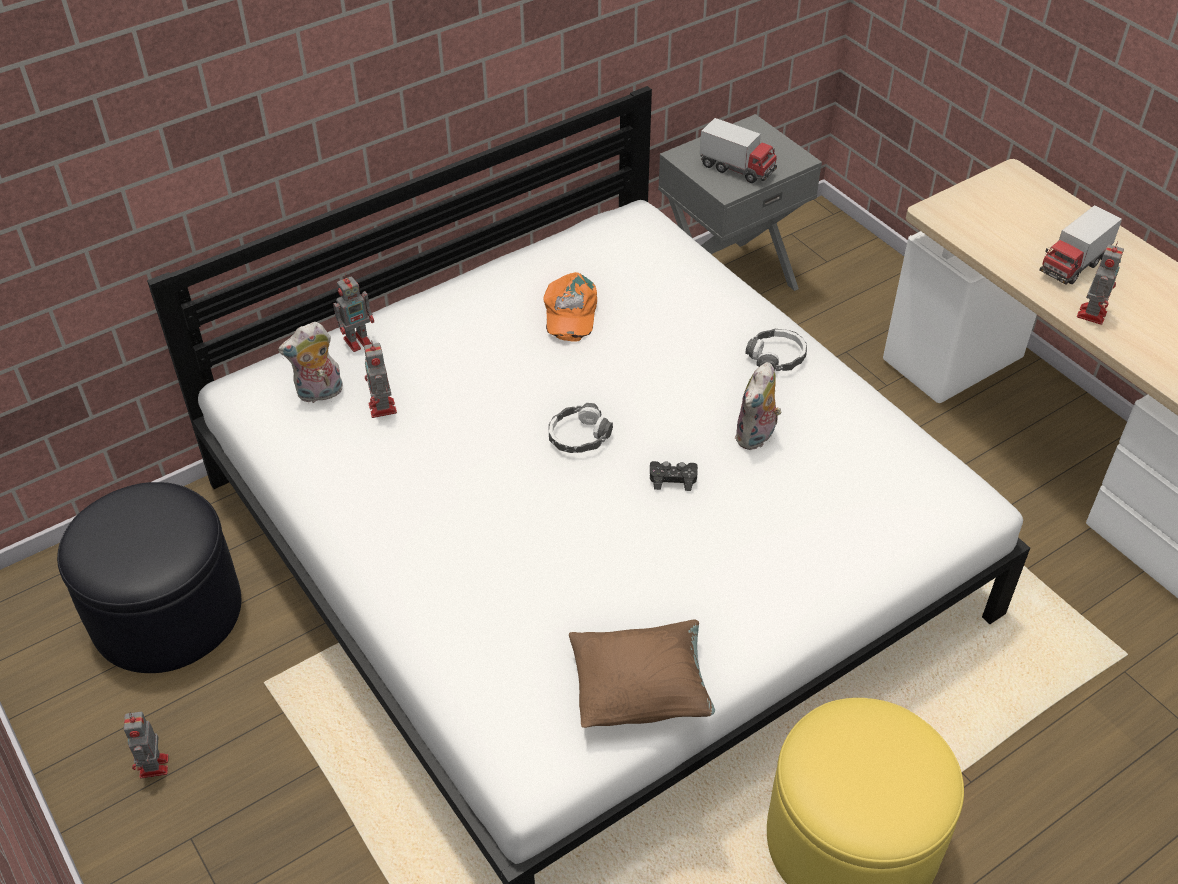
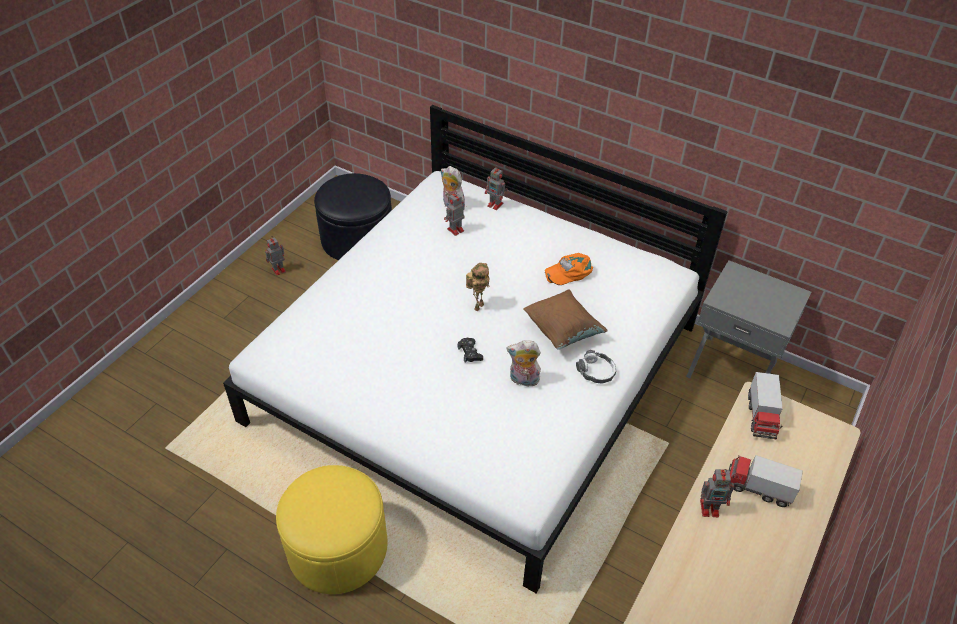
camera: 65 degrees right, 0 degrees up
(579, 436) = (478, 306): headphones -> toy robot
(640, 692) = (321, 382): brown pillow -> brown pillow (562, 331)
(737, 169) = (744, 298): toy truck -> toy truck (761, 416)

